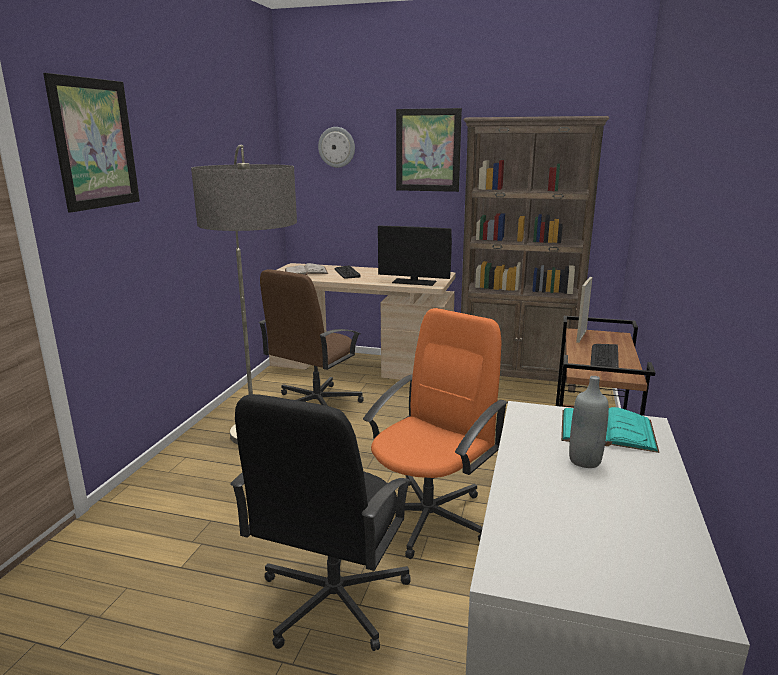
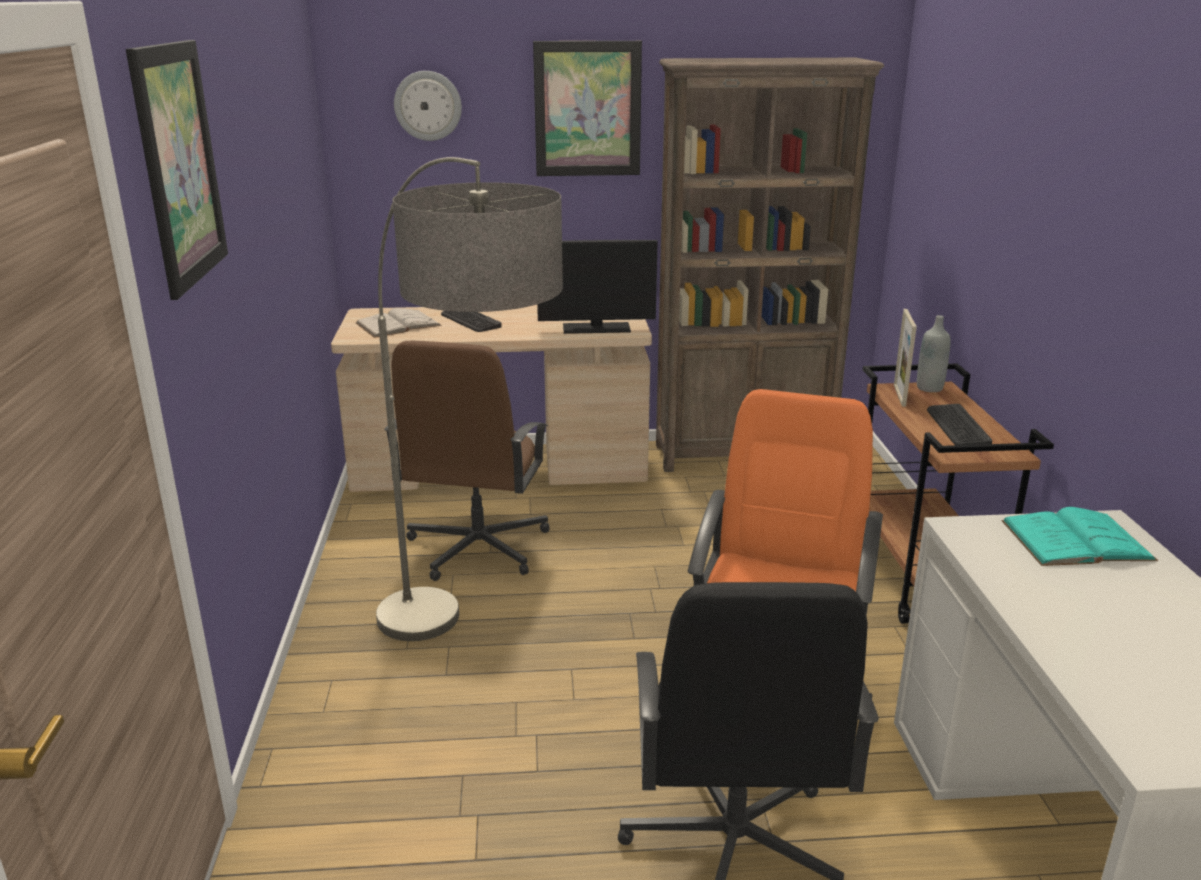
camera: 20 degrees left, 5 degrees up
(584, 460) = (1092, 589): grey bottle -> grey bottle (929, 388)

